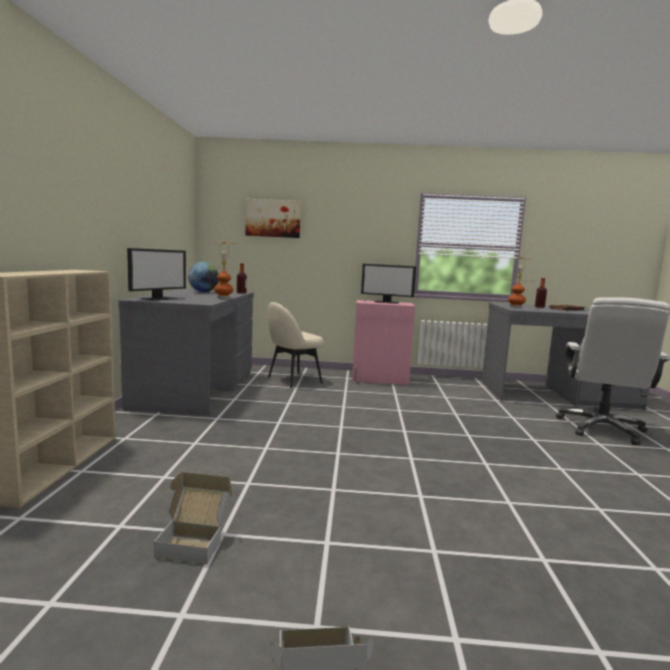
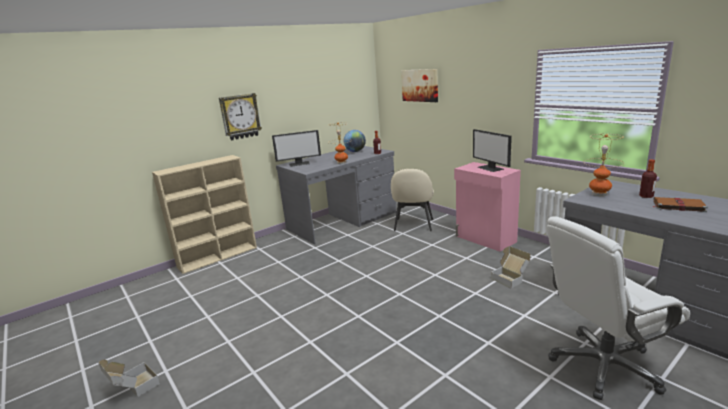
camera: 50 degrees right, 10 degrees up
(84, 206) = (240, 116): none -> wall clock
(195, 540) = (196, 314): cardboard box -> cardboard box (510, 278)
(293, 380) = (413, 225): beige chair -> beige chair turned 90 degrees counterclockwise

